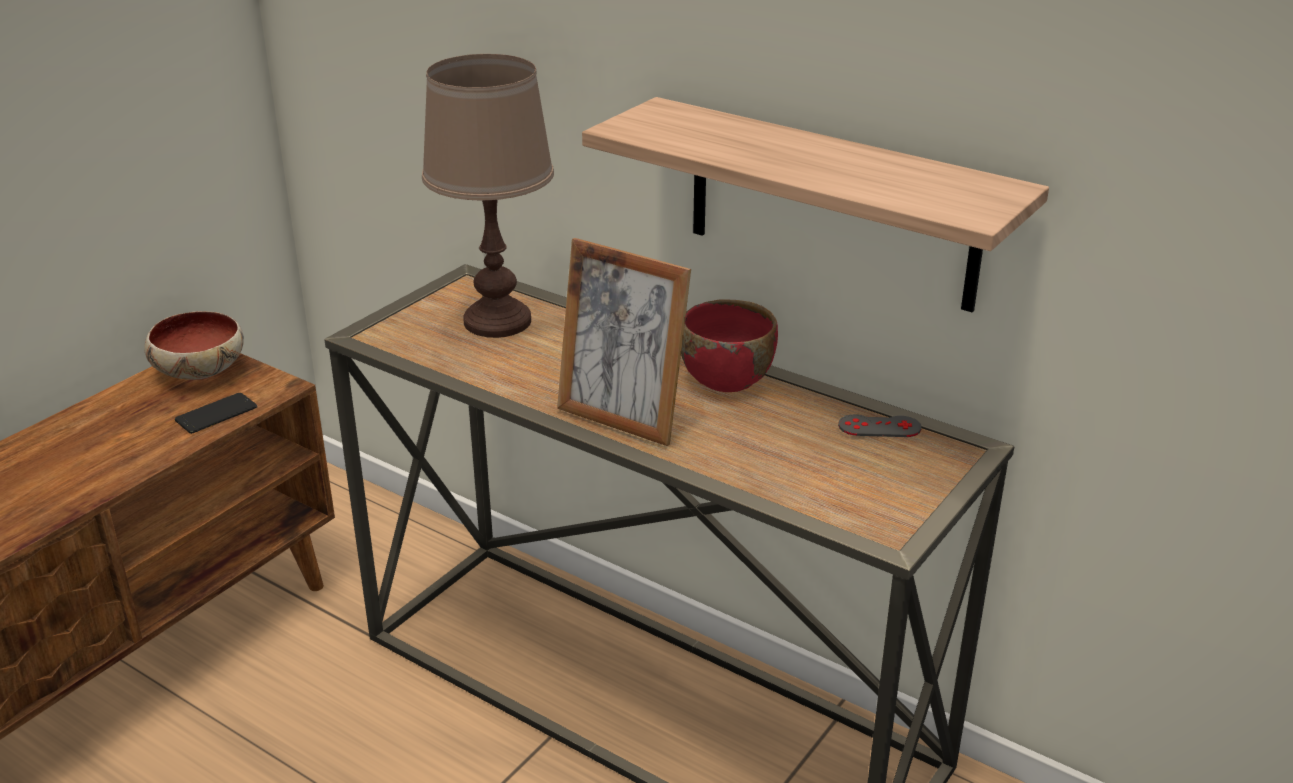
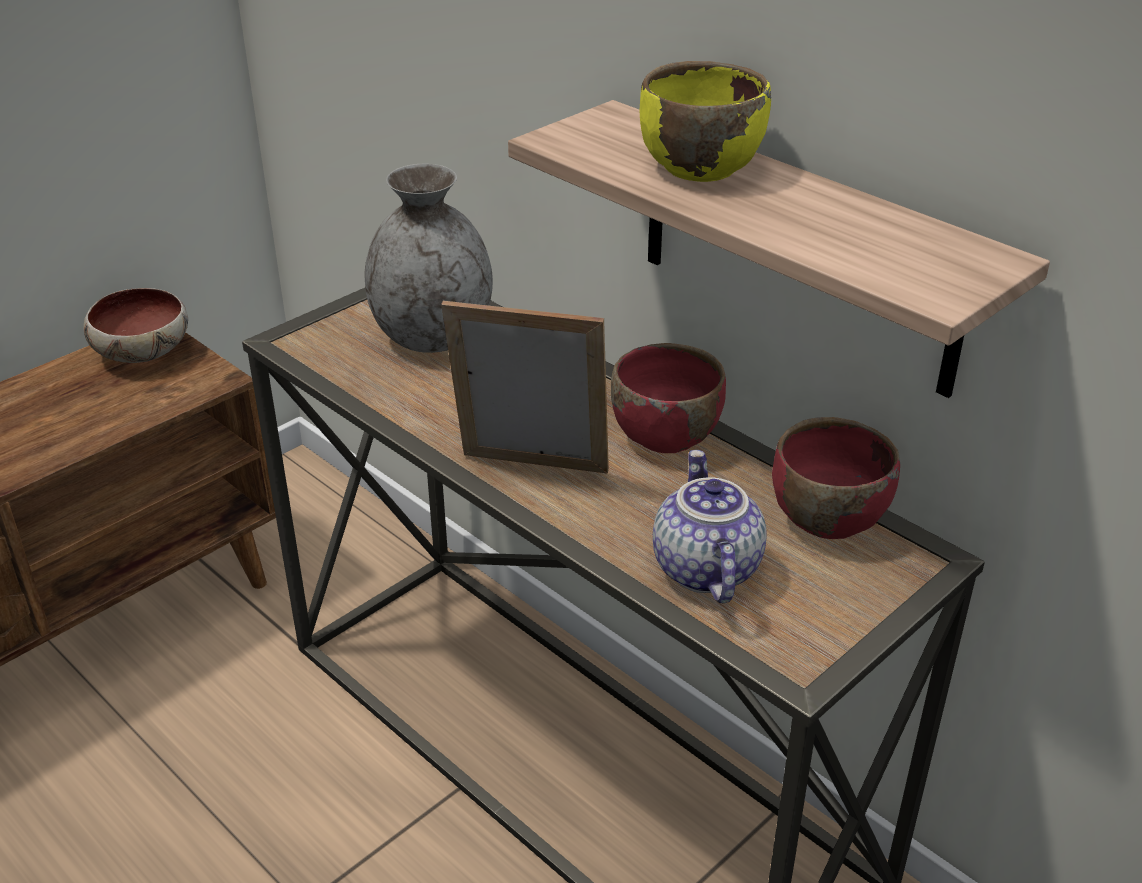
camera: 10 degrees right, 5 degrees up
(216, 414) = (144, 404): phone -> none
(496, 321) = (432, 337): brown table lamp -> grey vase
(621, 418) = (531, 474): picture frame -> picture frame turned 150 degrees clockwise
(750, 140) = (699, 167): none -> yellow bowl
(790, 473) = (703, 568): none -> teapot
(879, 426) = (827, 517): grey game controller -> red bowl

